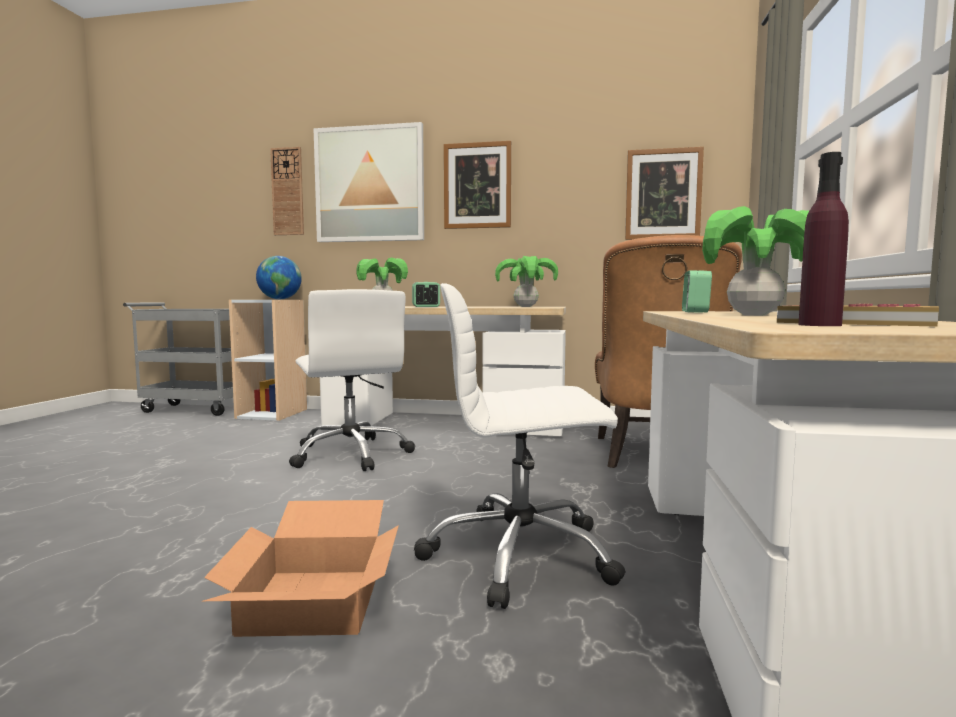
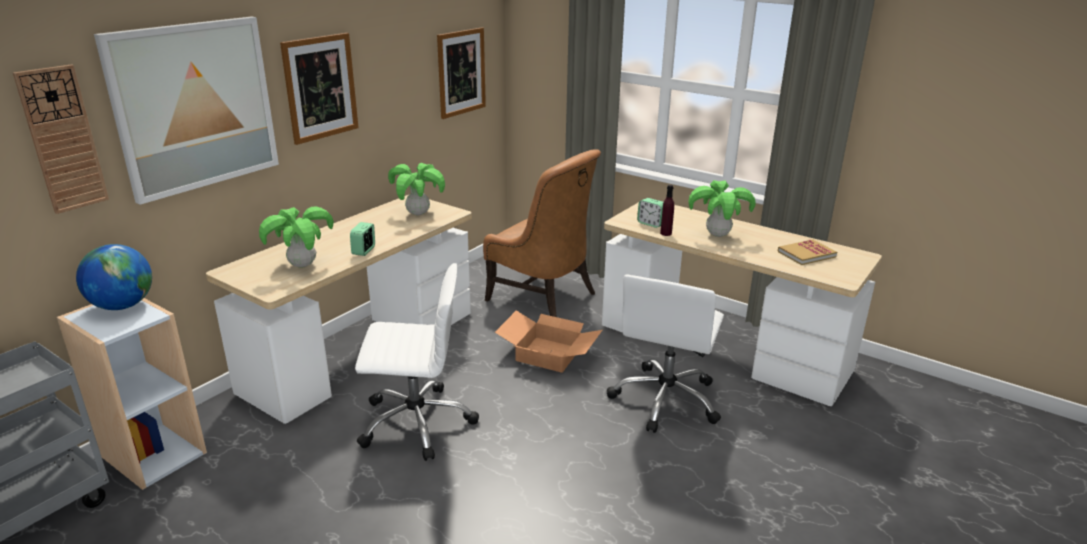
camera: 65 degrees left, 20 degrees up
(315, 601) = (685, 476): cardboard box -> cardboard box (549, 354)
(819, 325) = (824, 268): purple bottle -> purple bottle (666, 233)

